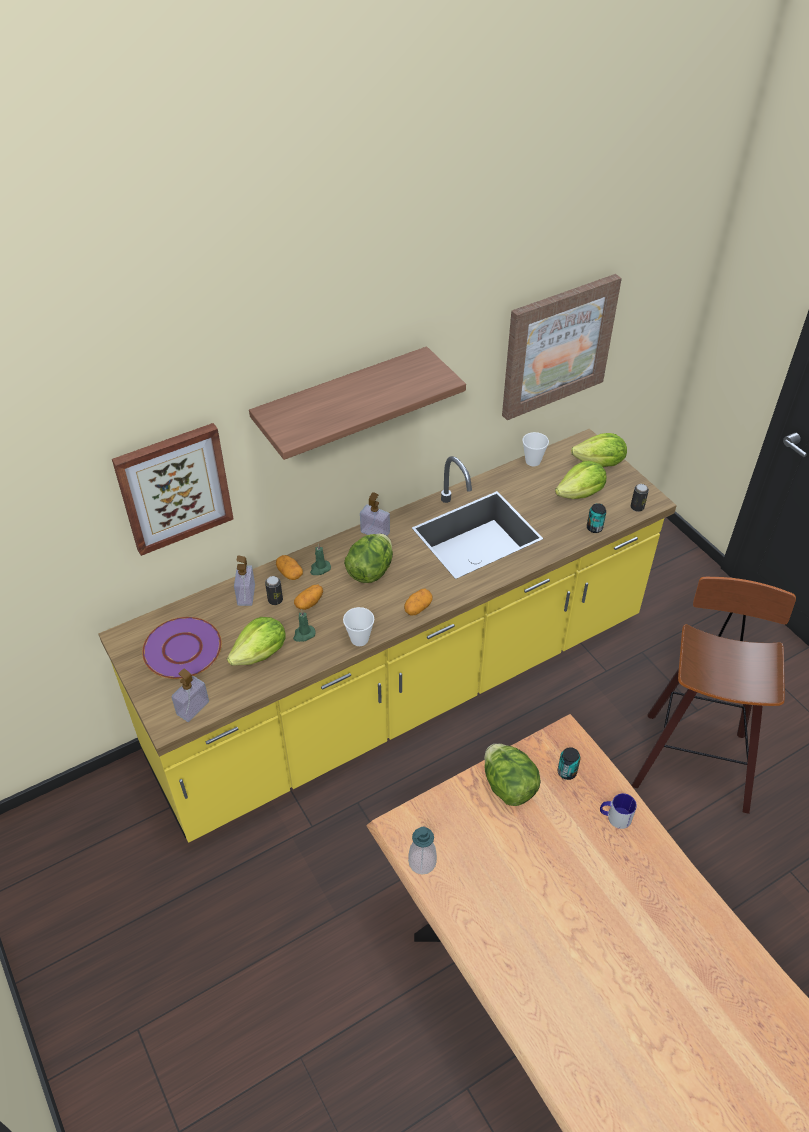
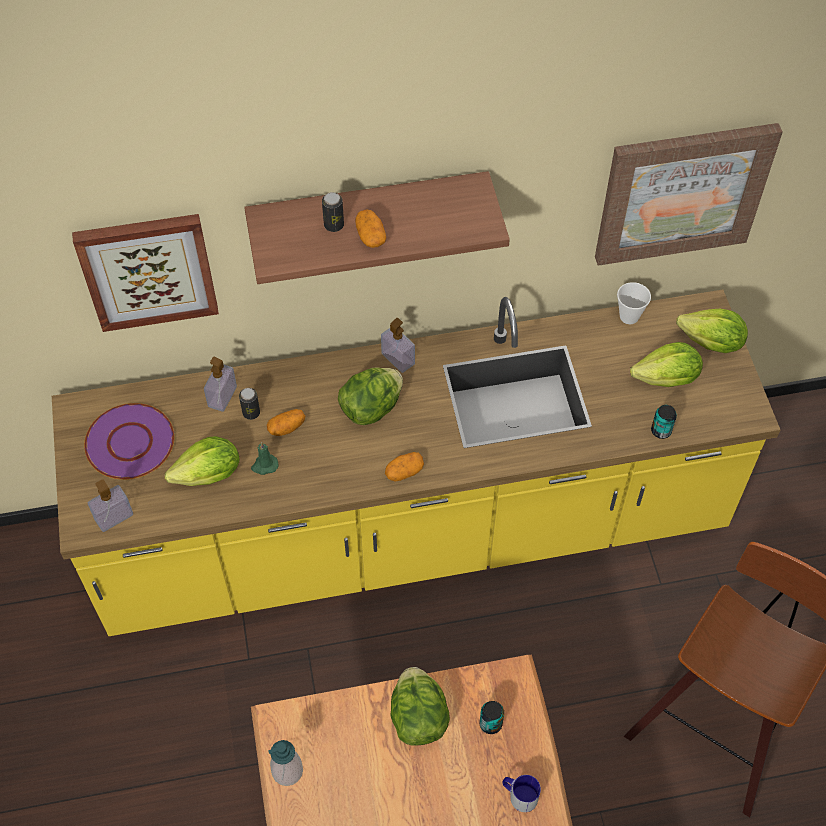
camera: 20 degrees right, 10 degrees up
(289, 573) = (280, 383): potato -> potato (370, 236)
(320, 569) = (316, 388): green candle -> none
(359, 639) = (322, 491): cup -> none
(637, 507) = (728, 418): can -> can (334, 225)

